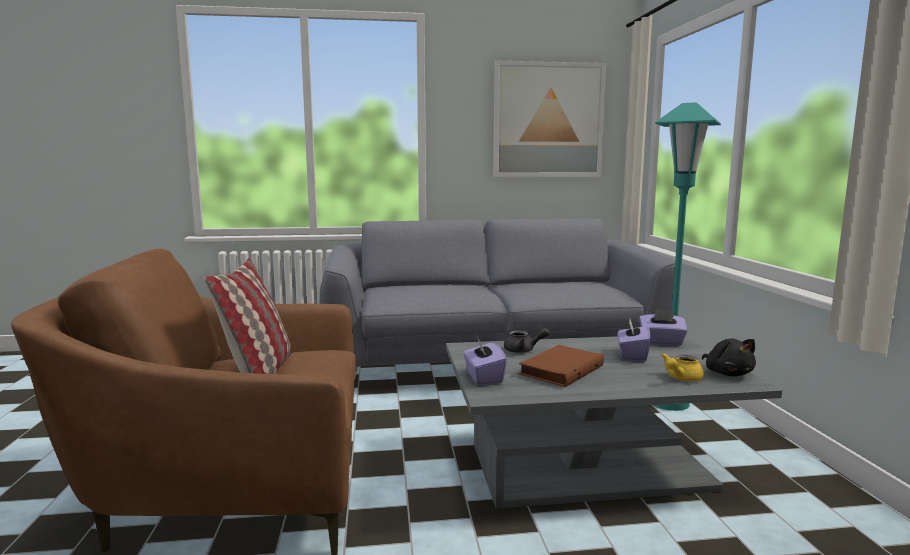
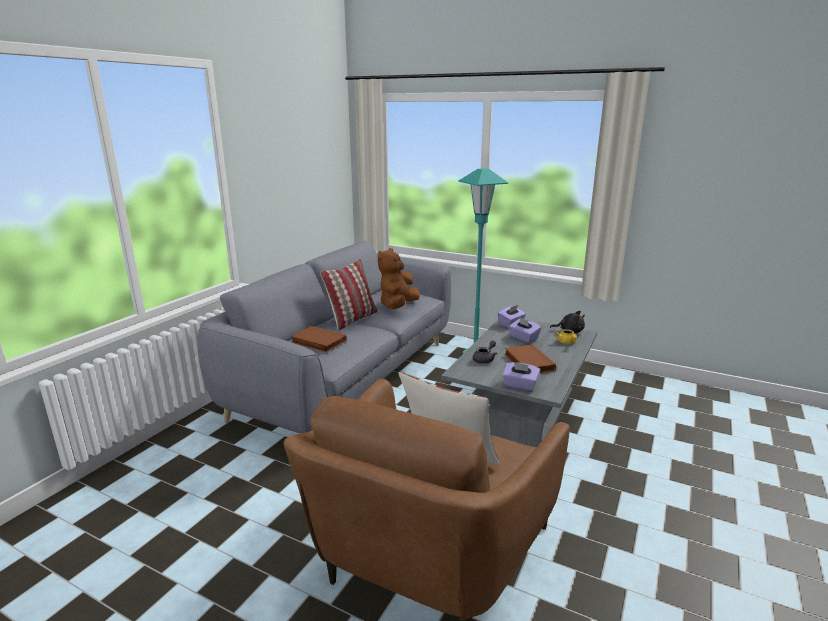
camera: 55 degrees left, 10 degrees up
(416, 289) = (317, 342): none -> brown book
(493, 288) = (352, 319): none -> pillow
(548, 120) = (306, 161): picture -> none
(562, 290) = (398, 306): none -> brown plush toy

